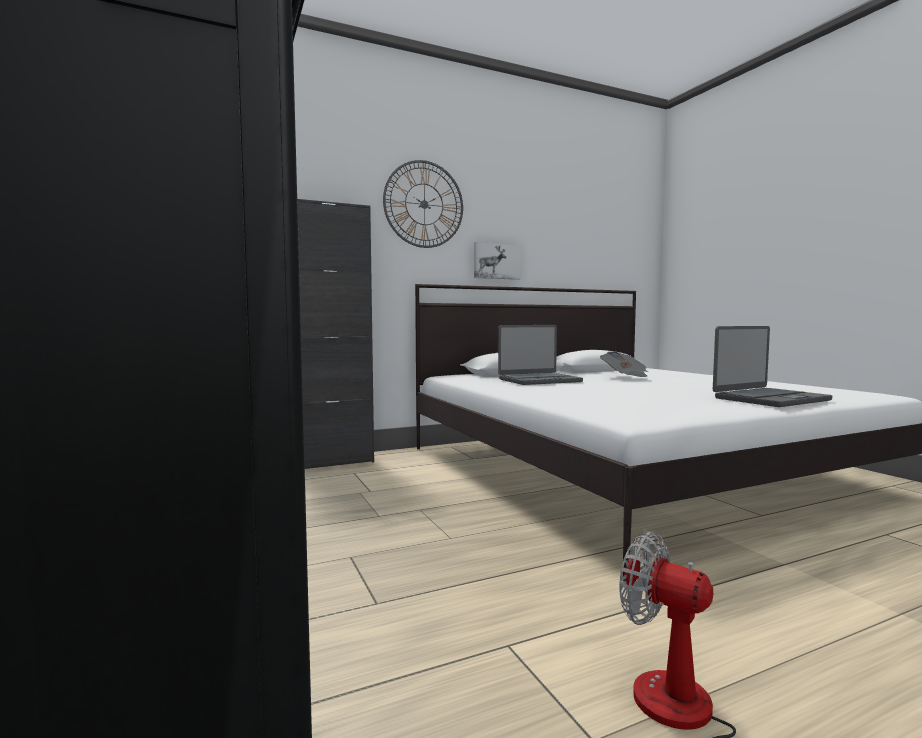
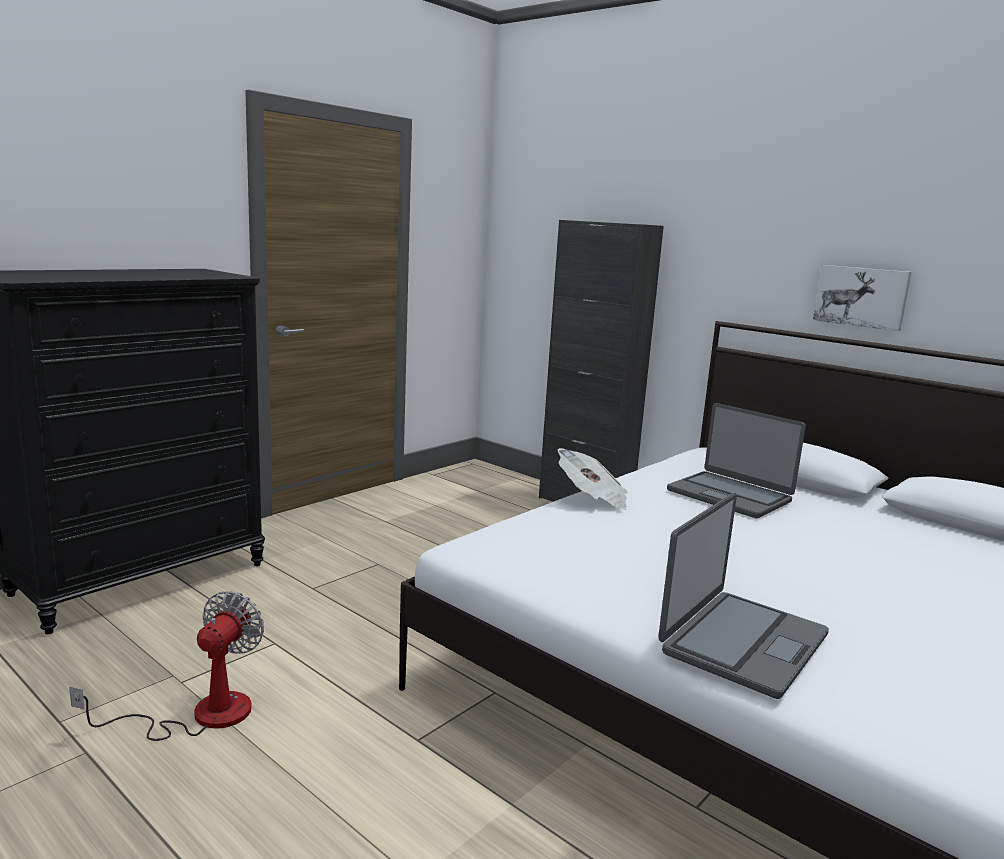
camera: 65 degrees right, 10 degrees up
(424, 204) = (752, 209): wall clock -> none
(625, 378) = (882, 547): newspaper -> newspaper (592, 498)
(769, 399) = (742, 642): laptop -> laptop turned 90 degrees counterclockwise

